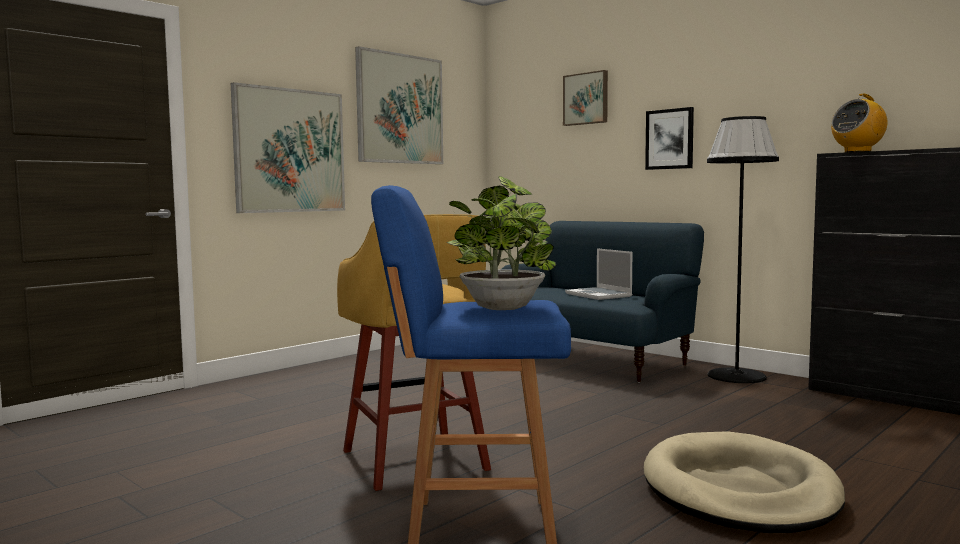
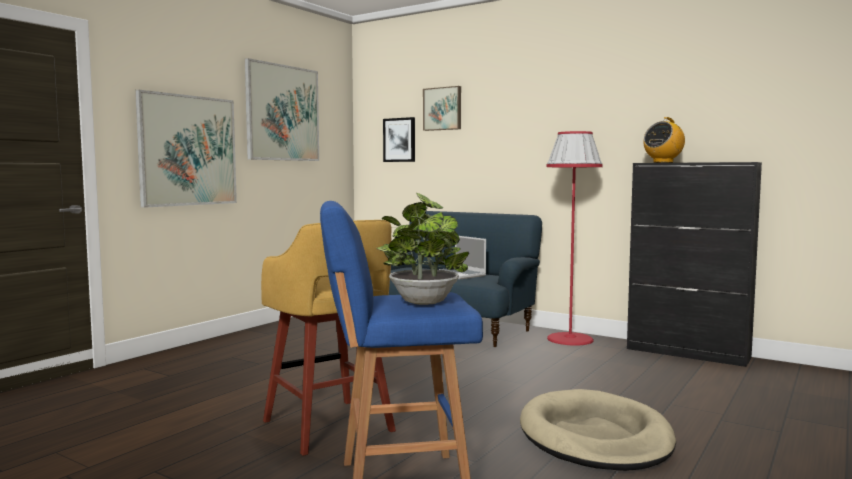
camera: 10 degrees left, 0 degrees up
(669, 139) = (513, 145): picture -> picture (399, 140)
(737, 376) = (570, 339): black floor lamp -> red floor lamp

